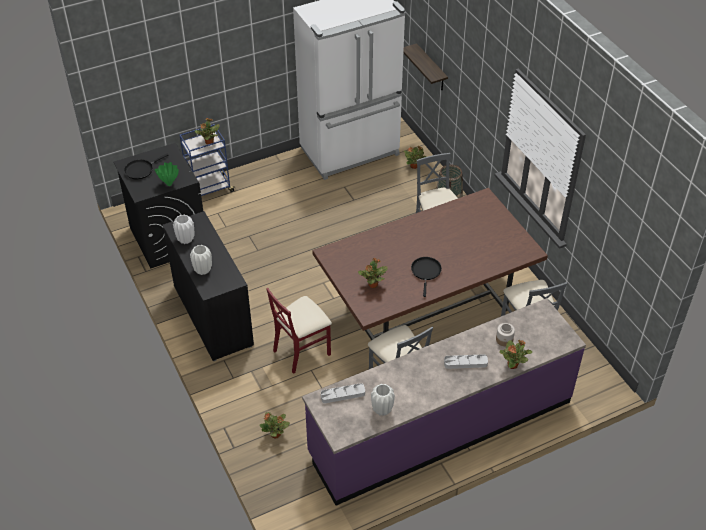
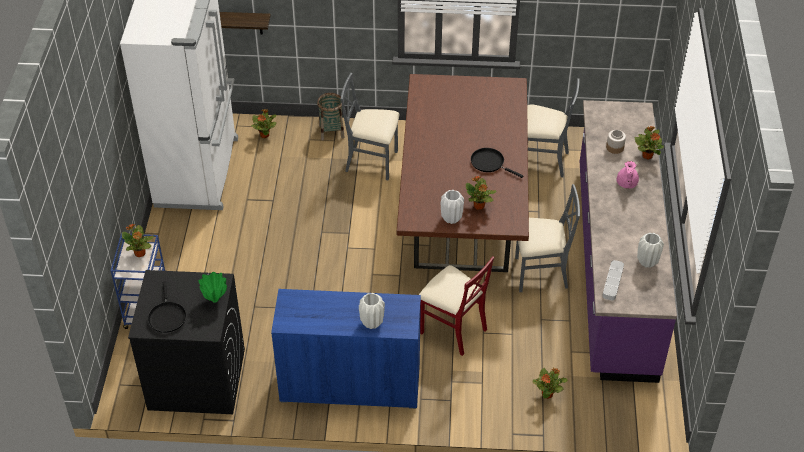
camera: 60 degrees left, 0 degrees up
(185, 239) = (312, 320): white vase -> white vase (451, 218)
(213, 315) = (350, 384): black cabinet -> blue cabinet
(301, 351) = (453, 329): red chair -> red chair turned 45 degrees counterclockwise
(465, 363) = (626, 184): grey tray -> pink teapot

